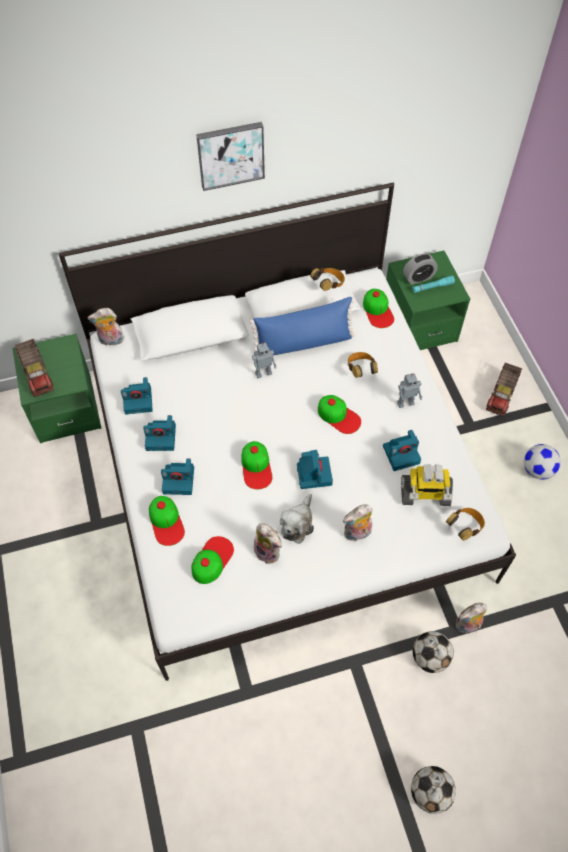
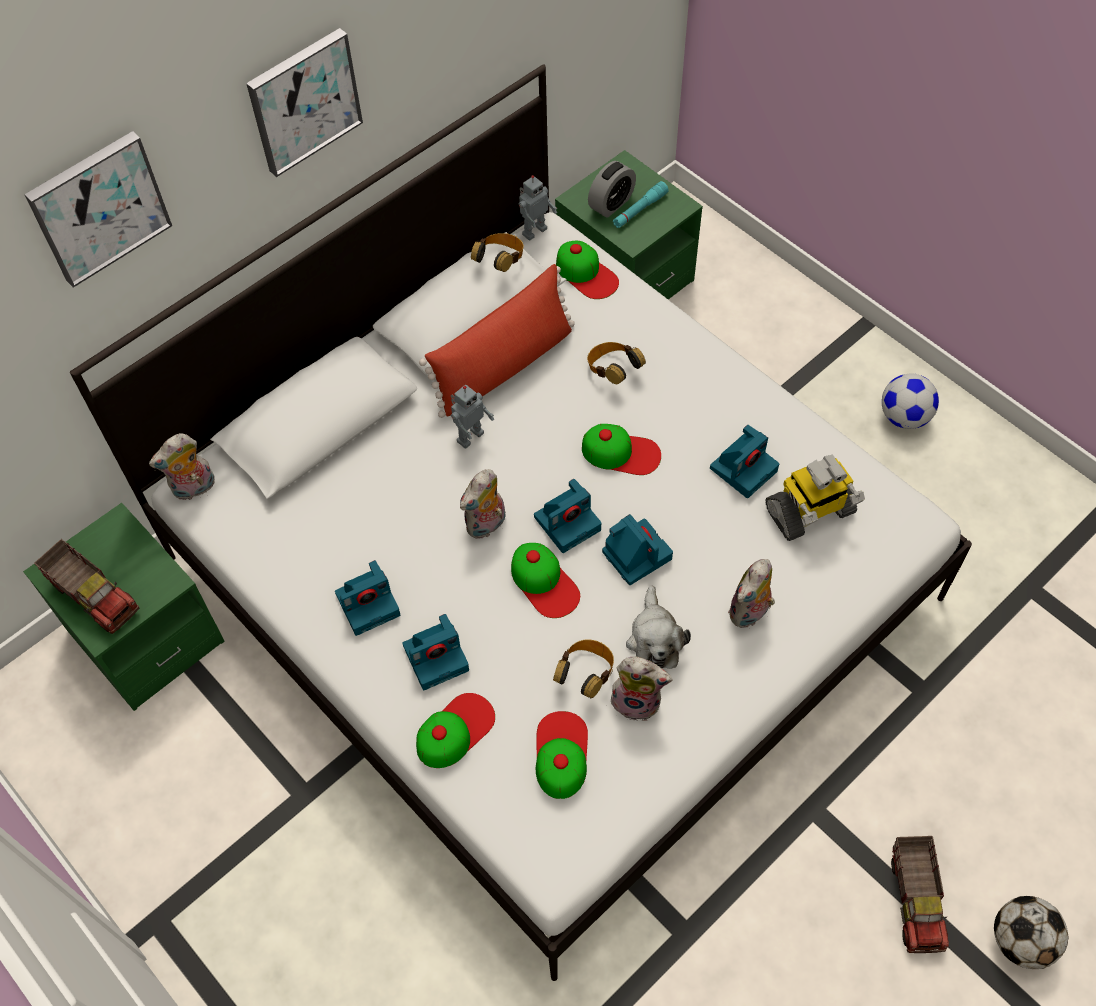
camera: 25 degrees left, 0 degrees up
(94, 172) = (98, 207): none -> picture
(139, 400) = (297, 562): camera -> camera (568, 522)
(166, 522) = (455, 730): cap -> cap turned 90 degrees counterclockwise
(303, 343) = (504, 366): blue pillow -> red pillow
(405, 402) = (704, 391): toy robot -> toy robot (533, 231)
(430, 657) = (912, 750): football -> none
(465, 527) = (891, 533): headphones -> headphones (586, 674)
(467, 626) = (937, 679): plush toy -> plush toy (486, 525)
(502, 395) = (798, 332): toy truck -> toy truck (916, 899)

